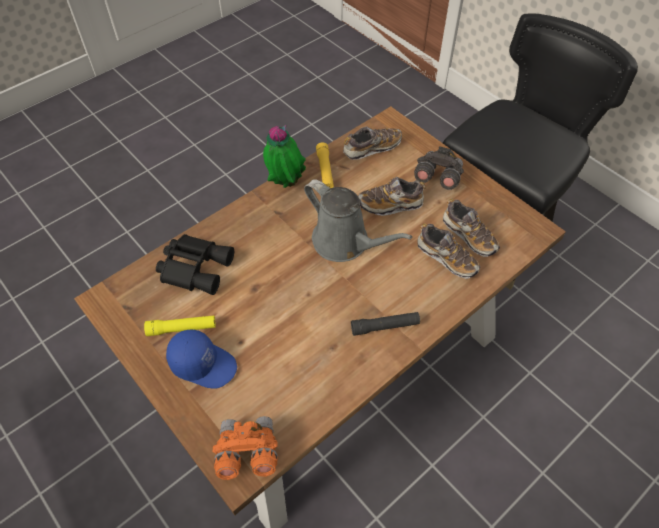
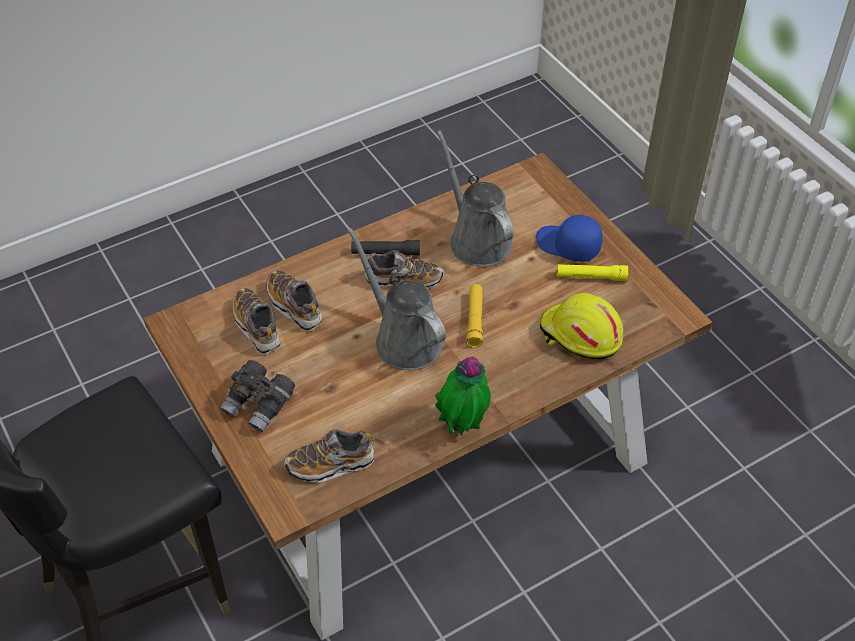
camera: 170 degrees left, 5 degrees down
(195, 267) = (580, 335): black binoculars -> yellow hard hat
(247, 453) = (529, 181): orange binoculars -> none
(298, 357) = (477, 239): none -> grey watering can
(325, 171) = (405, 438): yellow flashlight -> yellow flashlight (475, 320)
(390, 204) = (334, 378): shoe -> shoe (403, 279)

